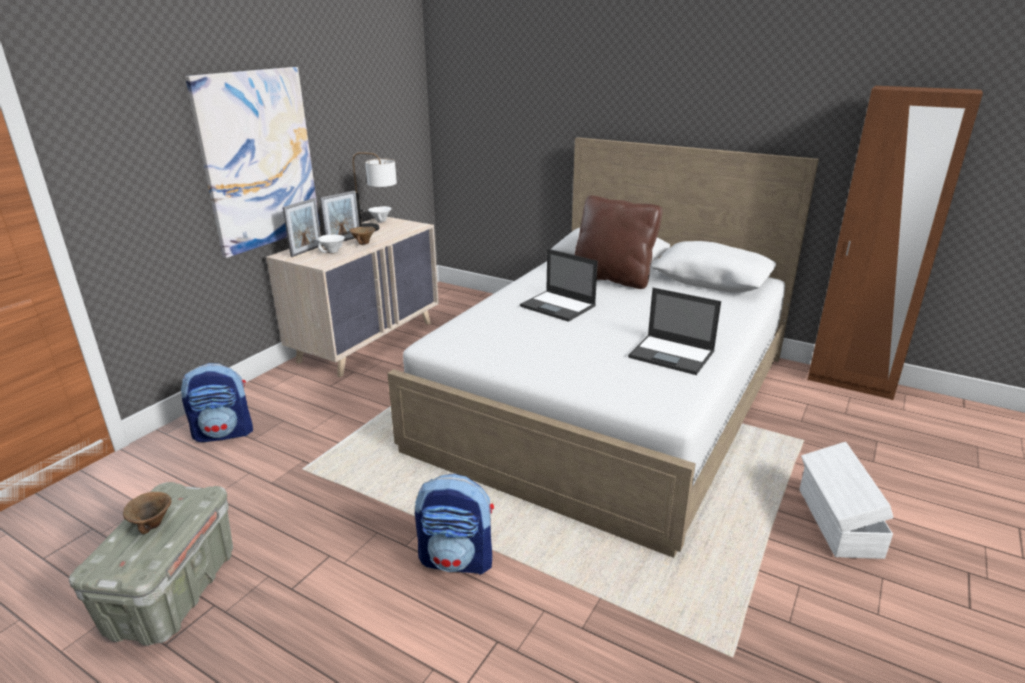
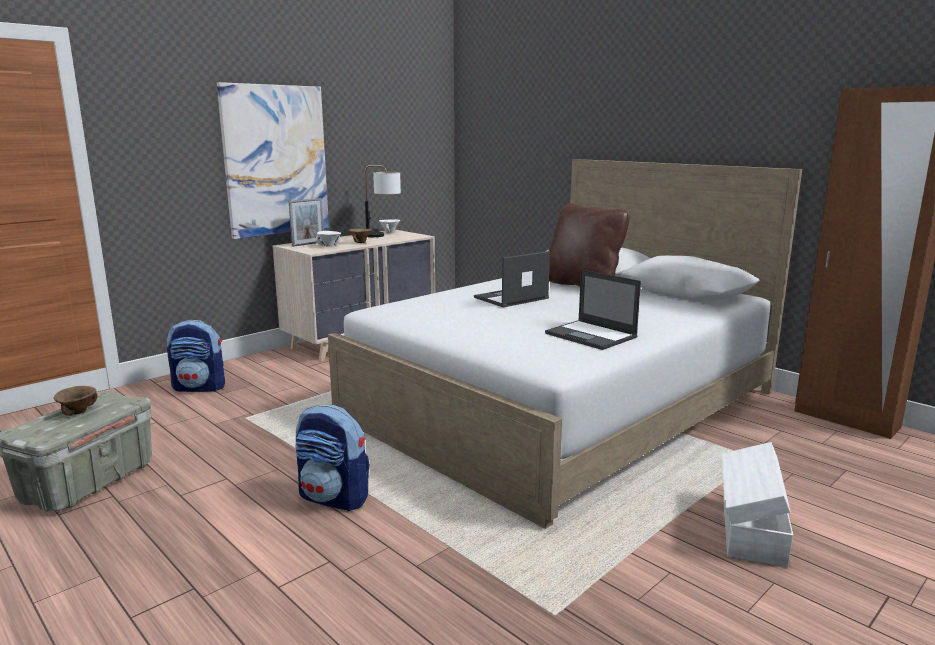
camera: 15 degrees right, 10 degrees down
(343, 240) = (345, 240): picture frame -> none
(558, 306) = (510, 298): laptop -> laptop turned 90 degrees clockwise

